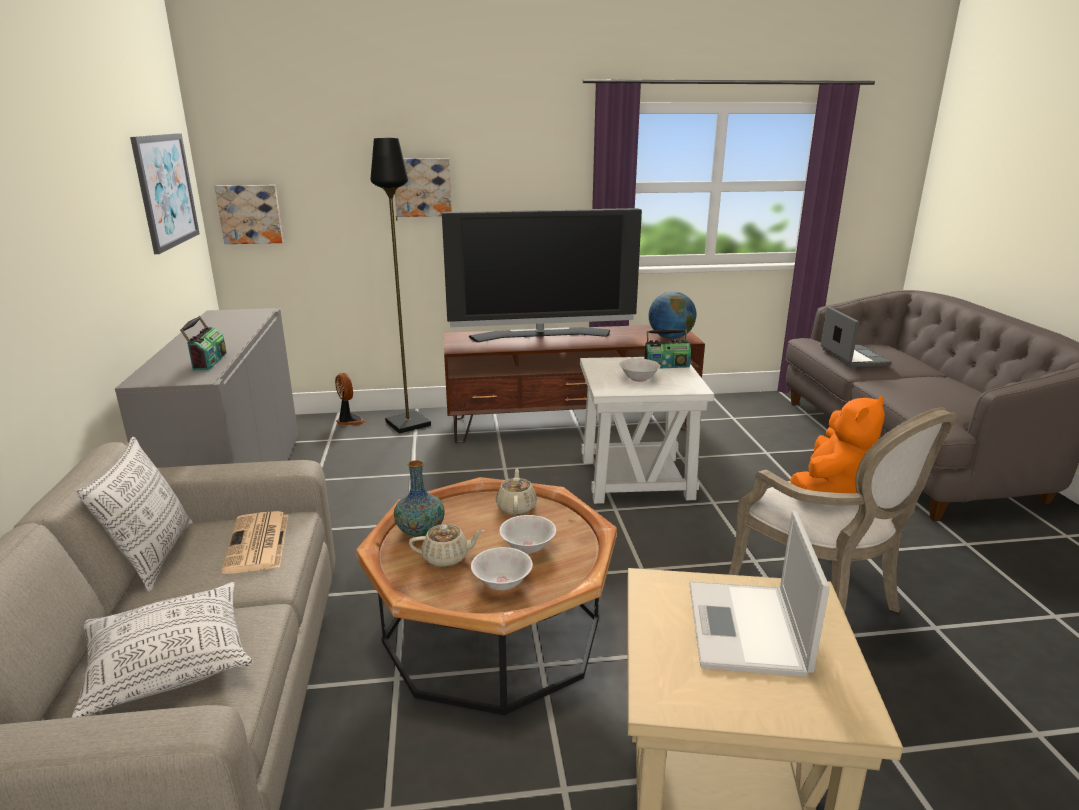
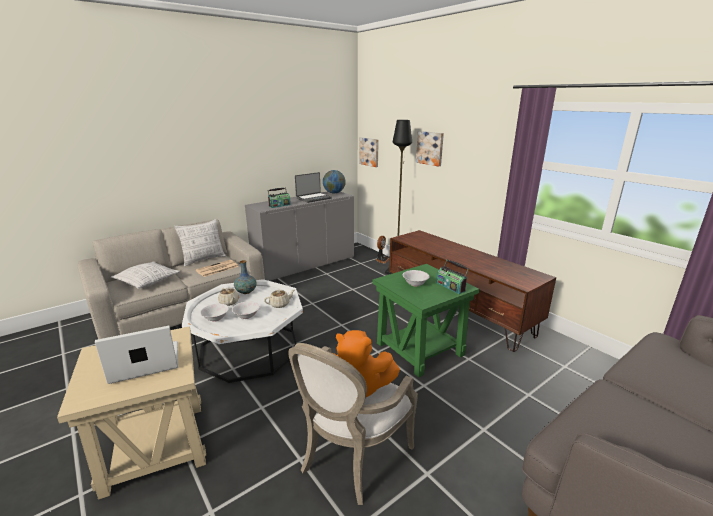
camera: 60 degrees right, 0 degrees up
(166, 190) = (323, 137): picture -> none
(492, 631) = (249, 349): brown coffee table -> white coffee table
(541, 335) = (453, 248): television -> none
(636, 478) = (420, 349): white side table -> green side table
(670, 337) = (516, 279): globe -> globe (334, 193)
(852, 357) = (653, 366): laptop -> laptop (313, 198)

